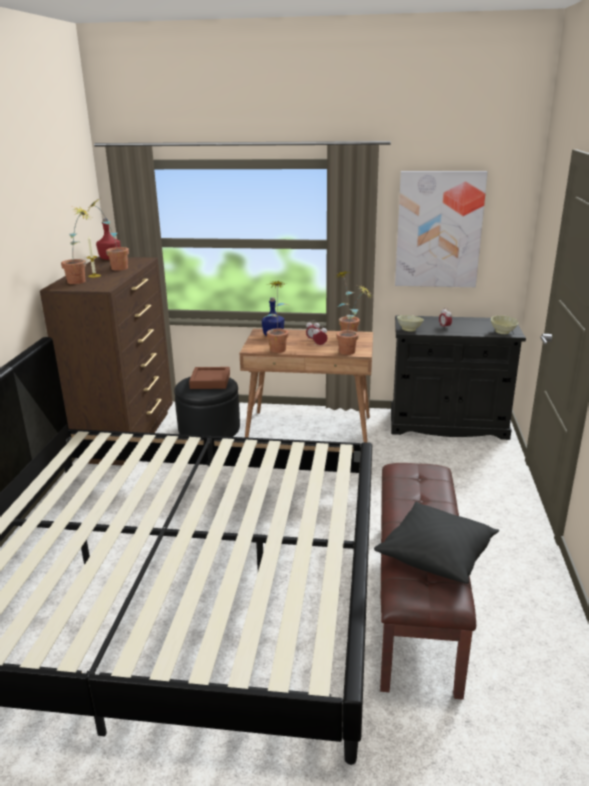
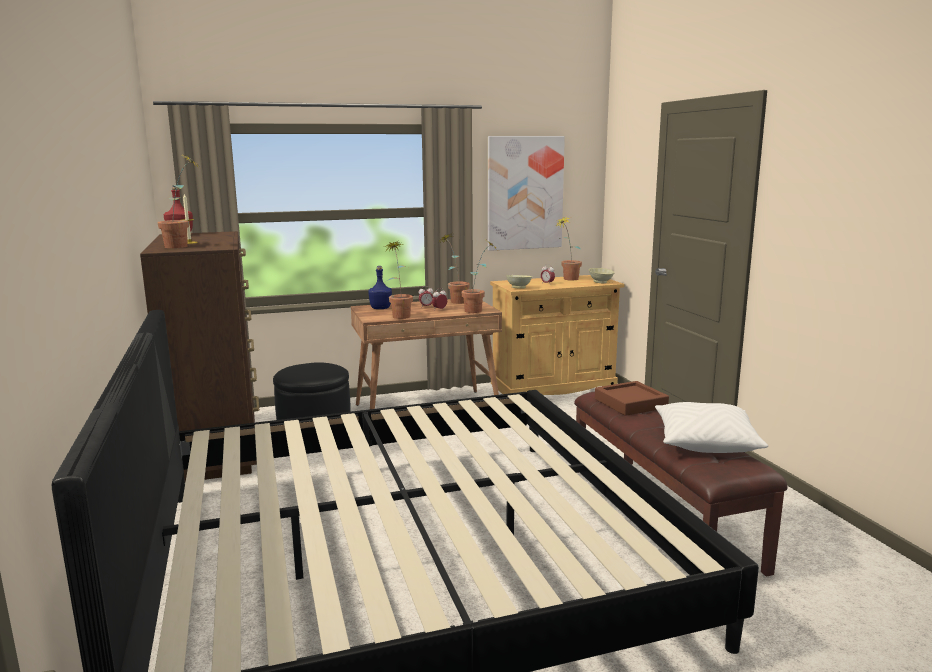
camera: 25 degrees left, 10 degrees down
(114, 268) = (202, 238): potted plant -> potted plant (567, 279)
(210, 381) = (315, 368): brown tray -> brown tray (630, 403)
(436, 554) = (705, 442): black pillow -> white pillow
(447, 424) = (553, 386): black cabinet -> beige cabinet

